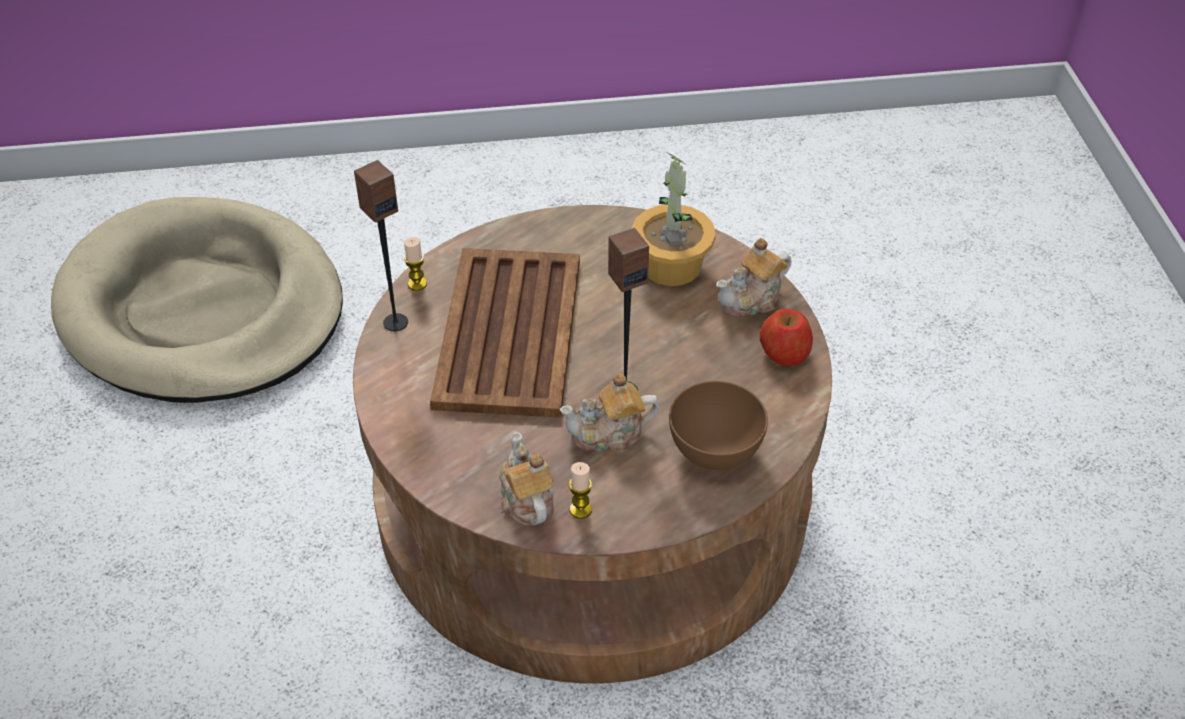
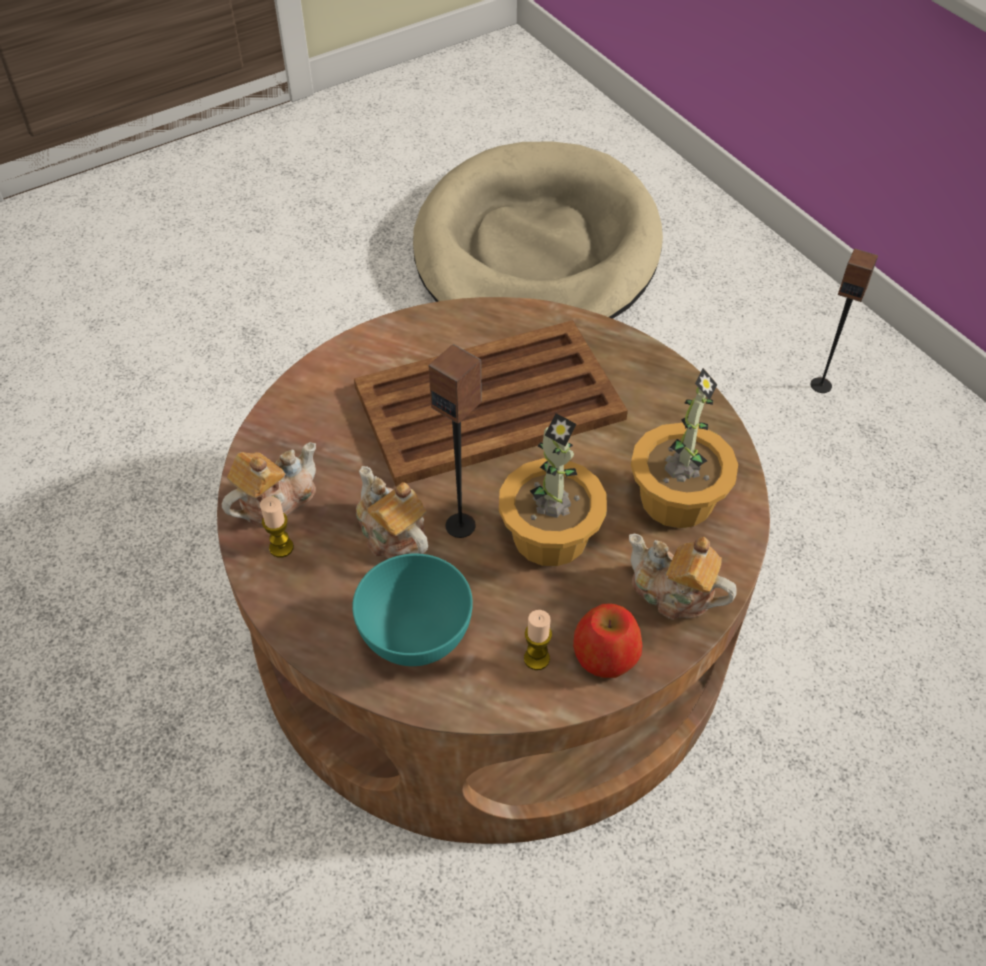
camera: 65 degrees right, 5 degrees up
(395, 322) = (452, 319): speaker -> speaker (821, 385)
(417, 284) = (512, 313): candle -> candle (536, 658)
(664, 343) = (551, 534): none -> potted plant
(715, 450) = (416, 636): brown bowl -> turquoise bowl

